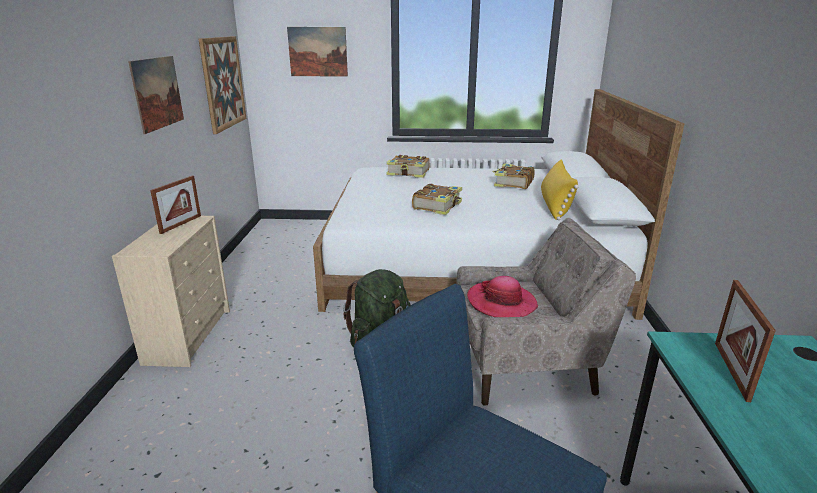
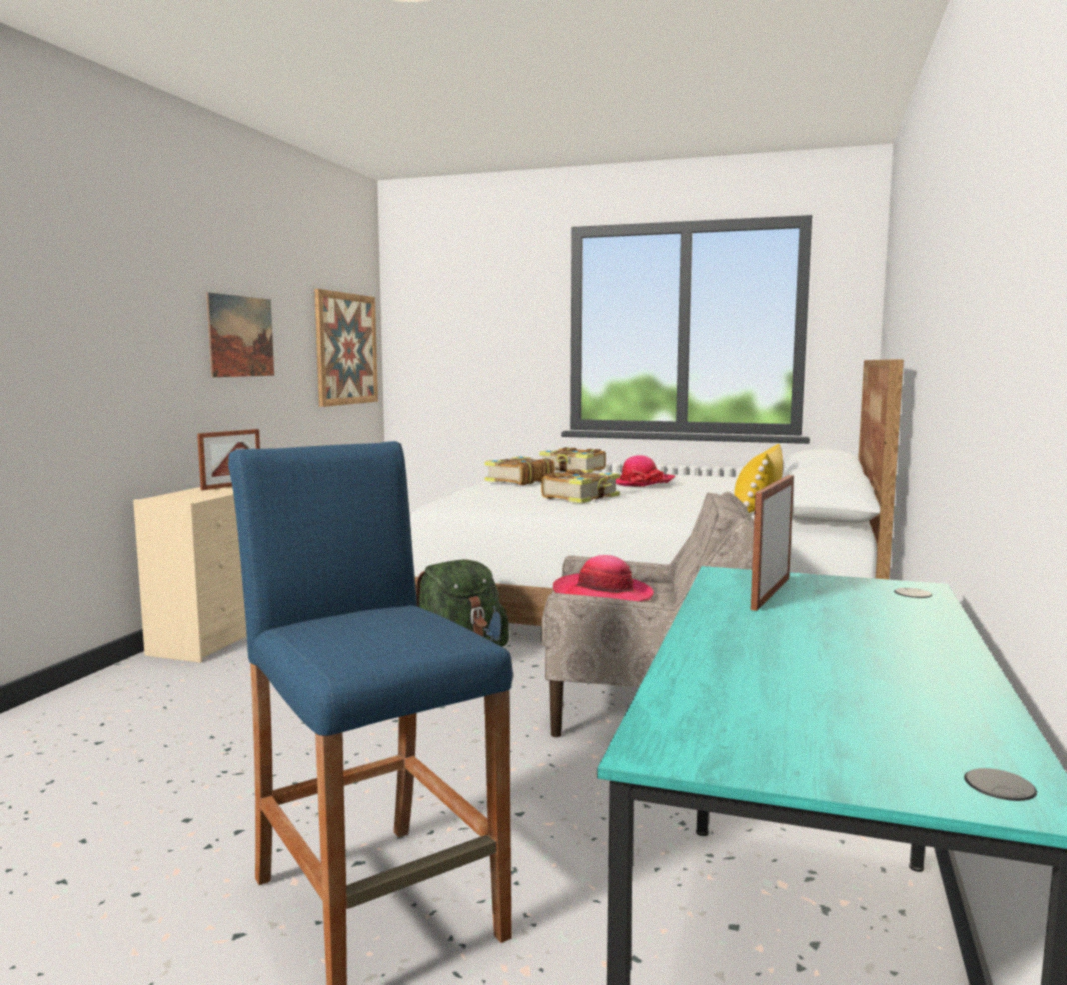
camera: 15 degrees right, 15 degrees down
(318, 52) = (476, 316): picture -> none
(462, 184) = (640, 482): none -> hat
(512, 183) = (718, 486): book -> book (518, 481)

